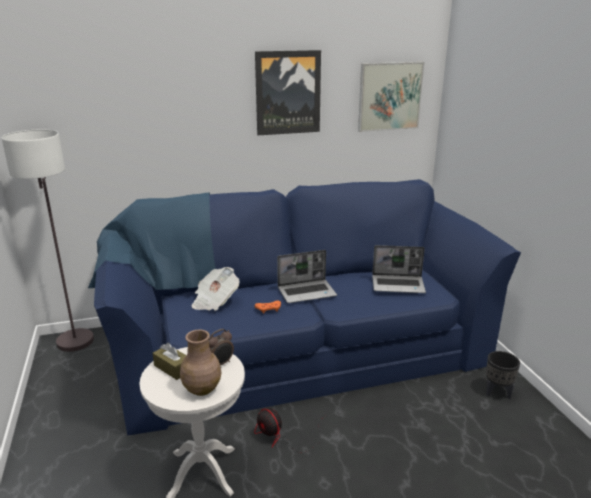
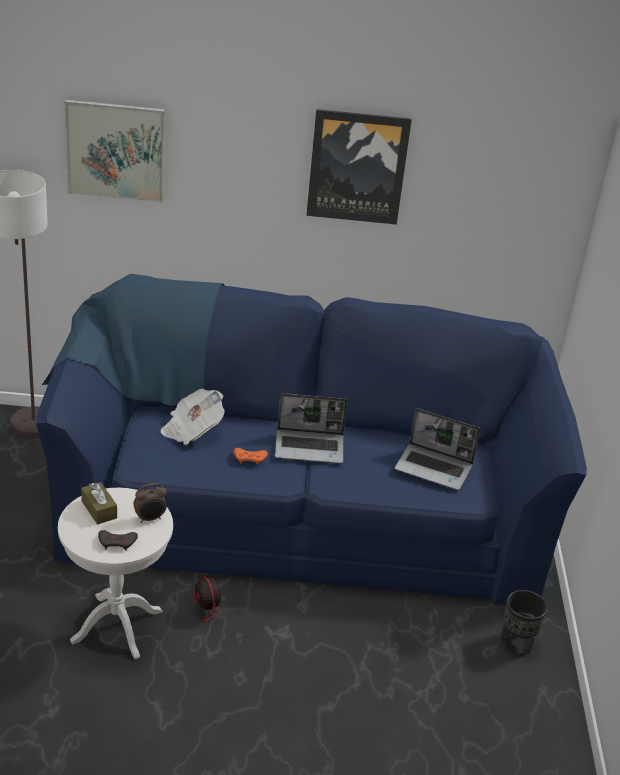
camera: 15 degrees right, 10 degrees up
(201, 389) = (117, 542): brown vase -> grey game controller
(390, 96) = (512, 193): picture -> picture (116, 151)

